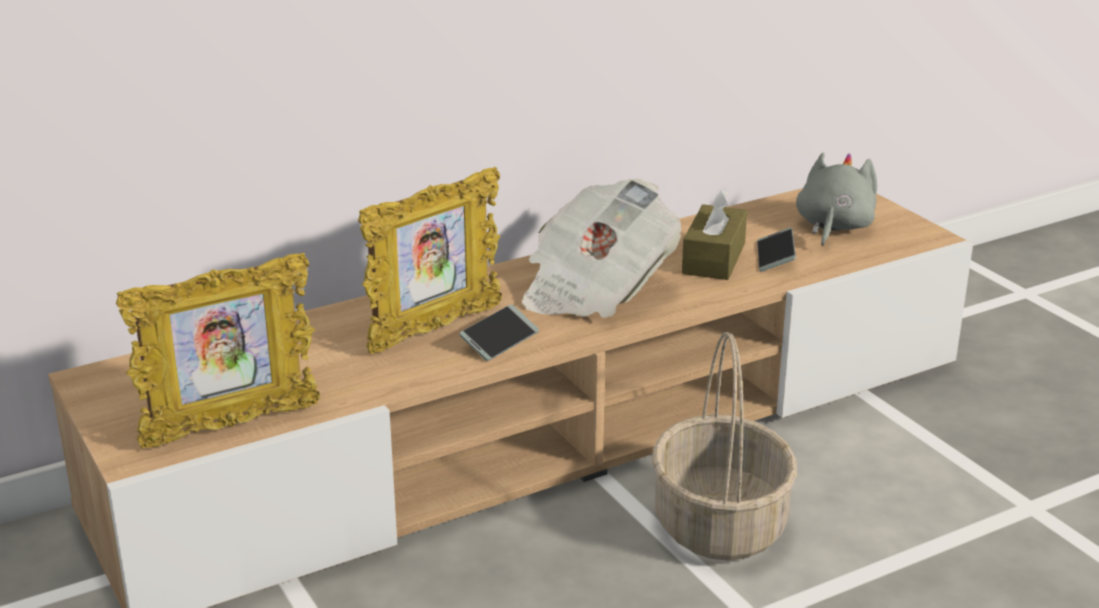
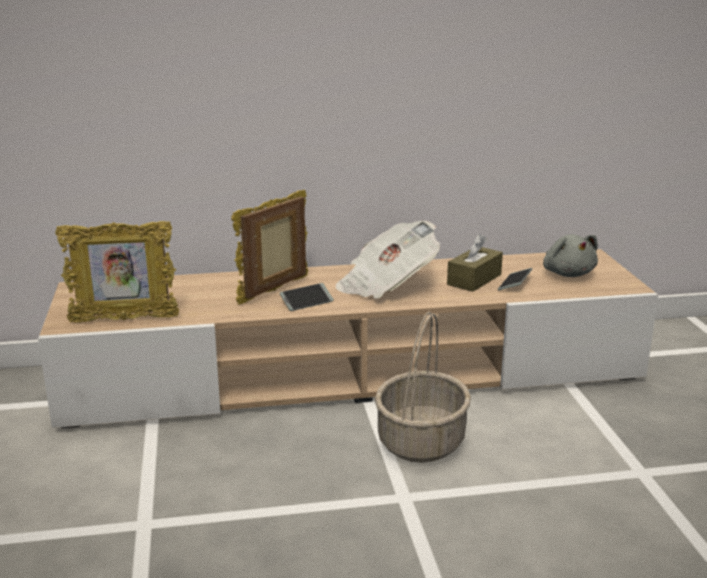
camera: 20 degrees right, 5 degrees down
(434, 329) = (275, 291): picture frame -> picture frame turned 150 degrees clockwise
(833, 227) = (567, 273): grey plush toy -> grey plush toy turned 120 degrees clockwise

